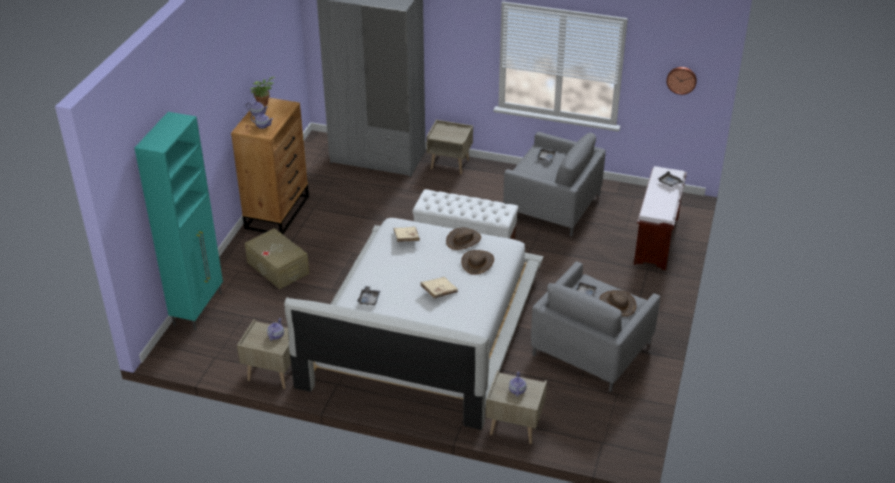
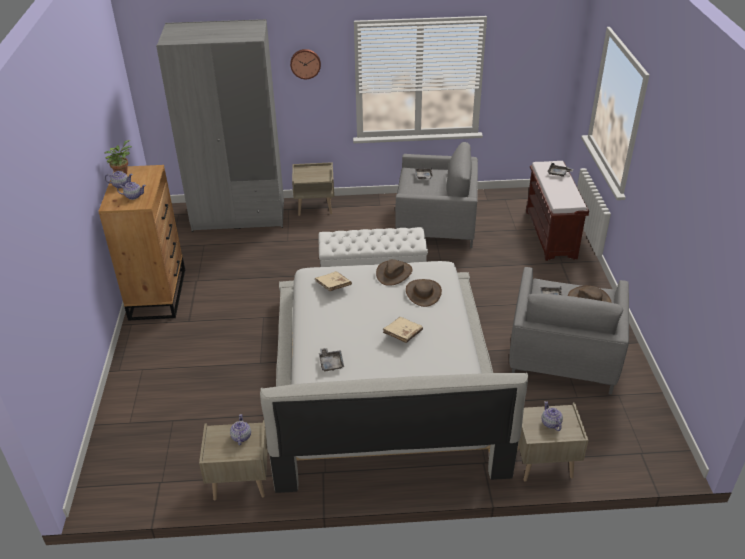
camera: 20 degrees left, 0 degrees up
(198, 308) = (113, 426): turquoise cabinet -> none
(278, 268) = (187, 354): beige storage box -> none
(681, 80) = (542, 72): wall clock -> wall clock (305, 63)

